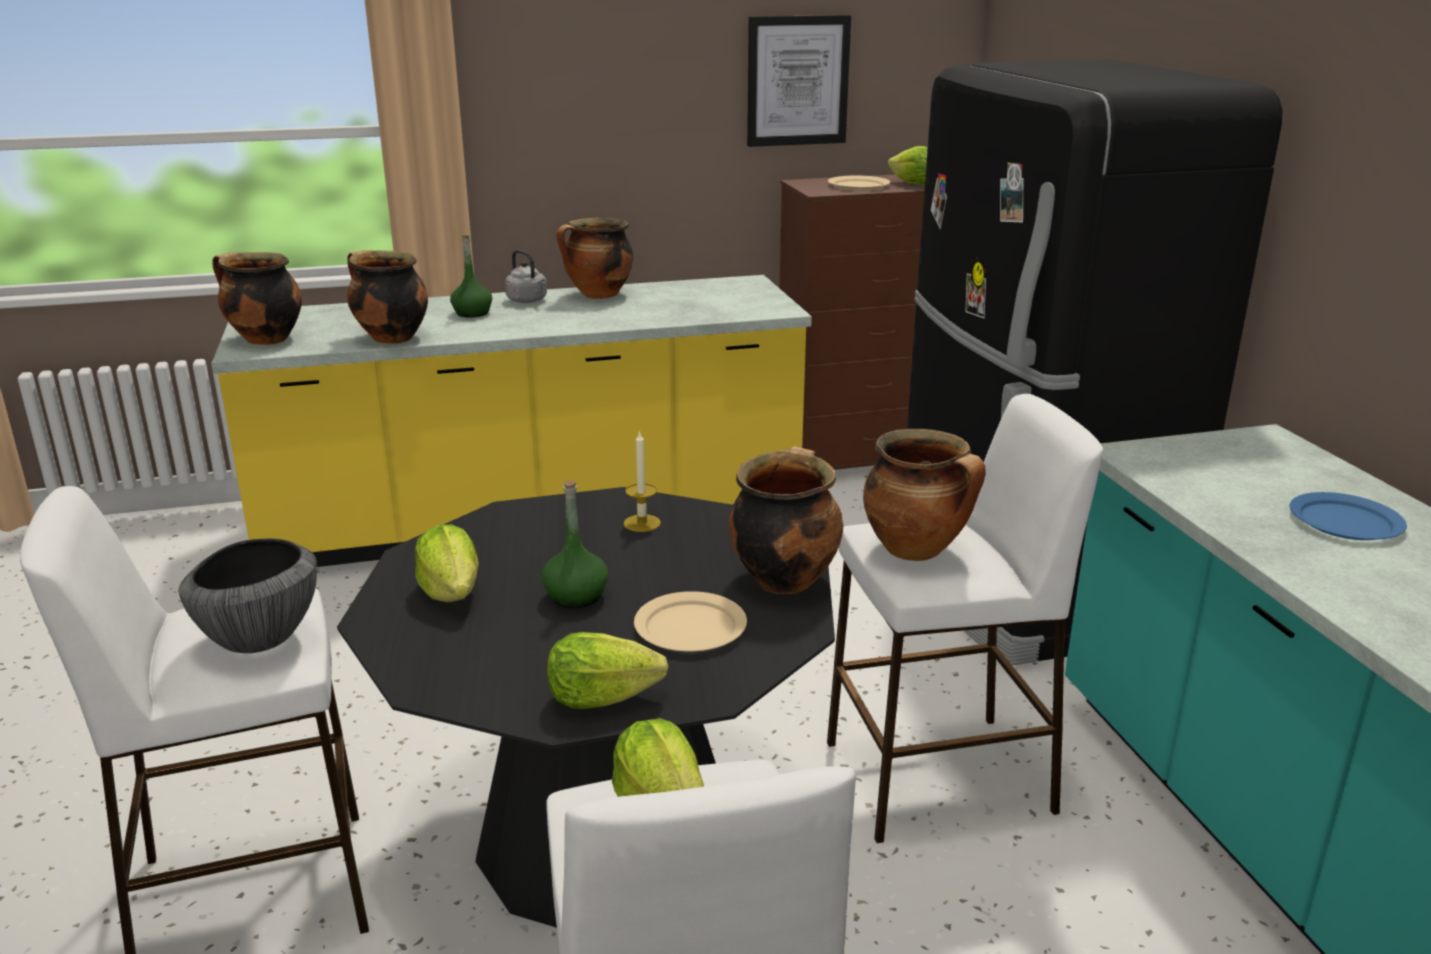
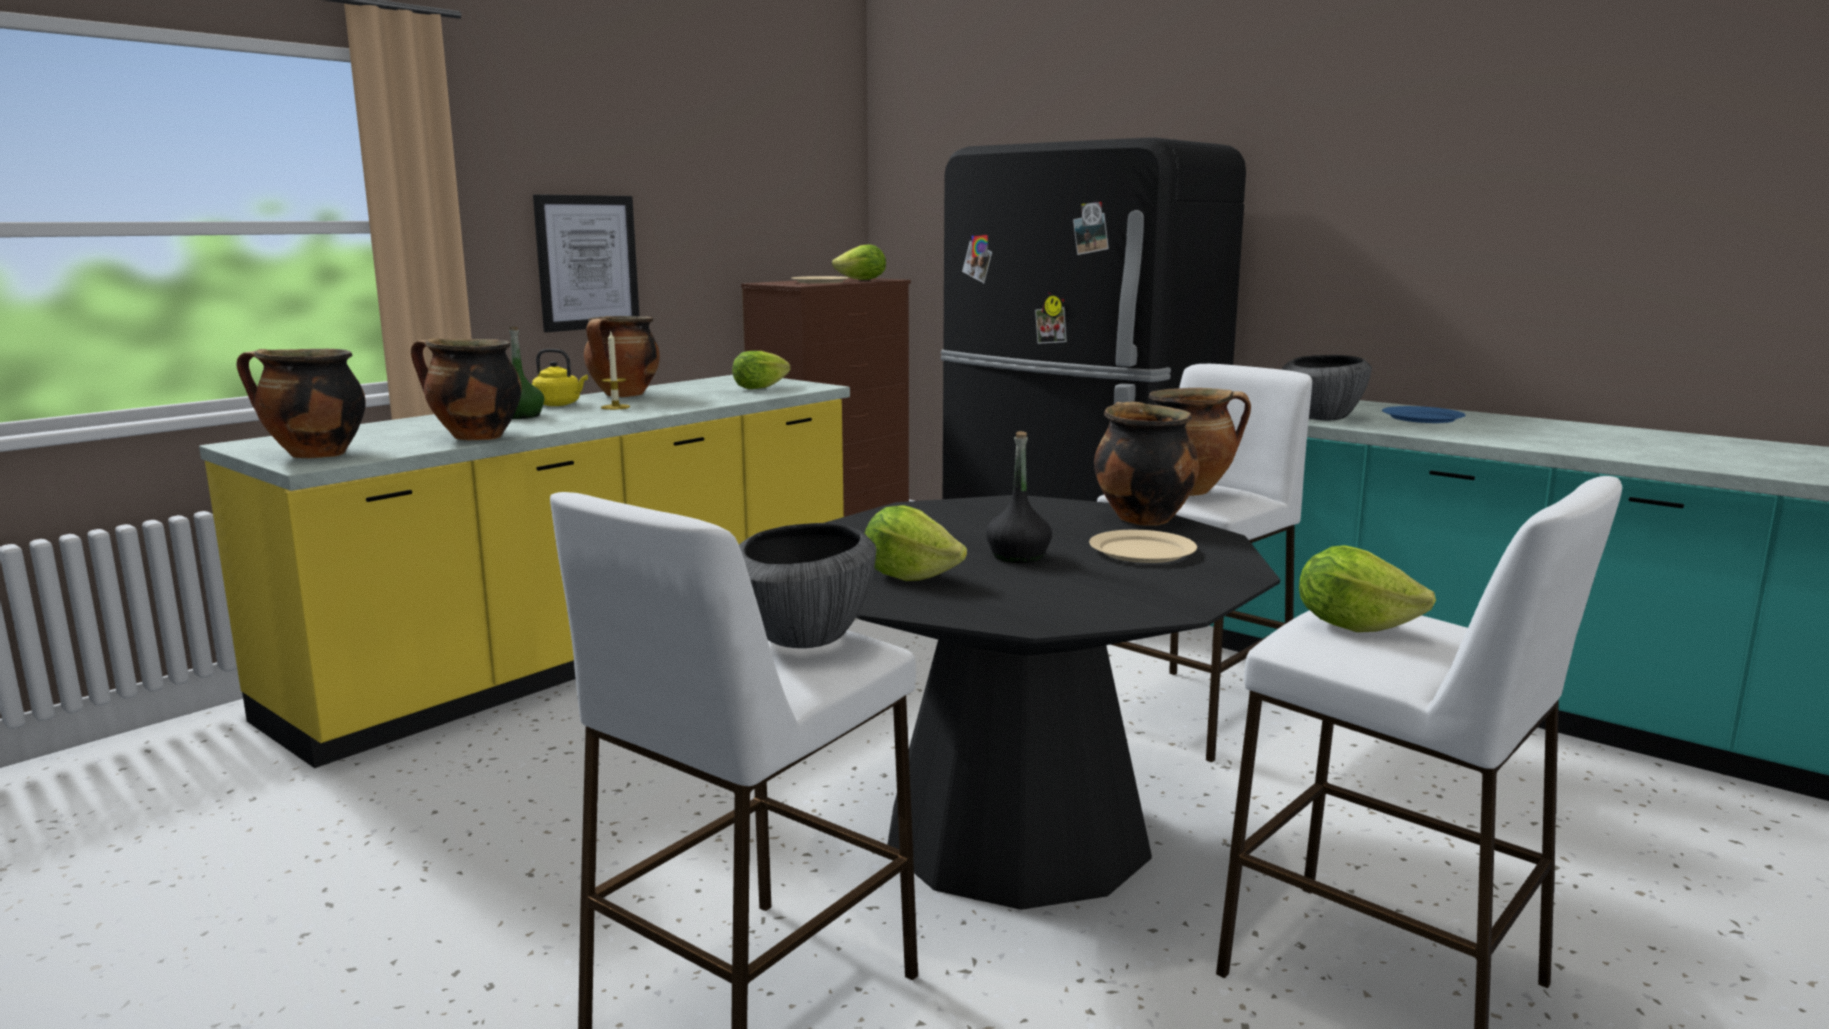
camera: 35 degrees left, 10 degrees down
(528, 301) = (560, 404): grey kettle -> yellow kettle
(576, 596) = (1018, 556): green bottle -> black bottle
(601, 698) = (1177, 594): lettuce -> lettuce (759, 388)
(642, 523) = (965, 515): candle -> candle (615, 407)
(797, 81) = (741, 191): picture -> picture (587, 262)
(1203, 488) = (1322, 418): none -> bowl

